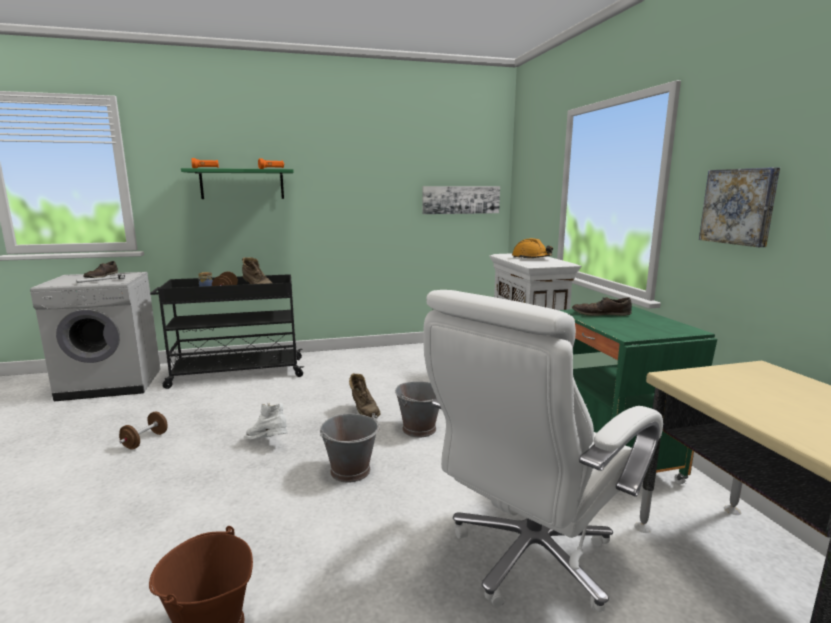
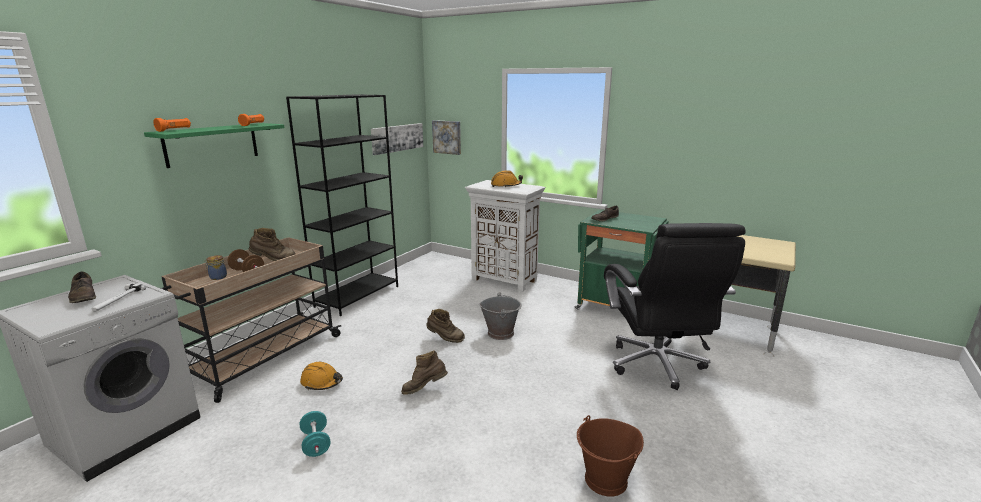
camera: 45 degrees left, 5 degrees up
(145, 441) = (316, 443): brown dumbbell -> turquoise dumbbell
(229, 403) = (322, 382): none -> orange hard hat
(236, 373) = (264, 358): black cart -> beige cart
(268, 443) = (424, 389): white boot -> brown boot
(351, 471) = (512, 375): grey bucket -> none
(371, 353) = (358, 296): none -> black bookcase
(527, 563) = (658, 367): white office chair -> black office chair
(739, 206) = (662, 146): picture -> picture (447, 137)

